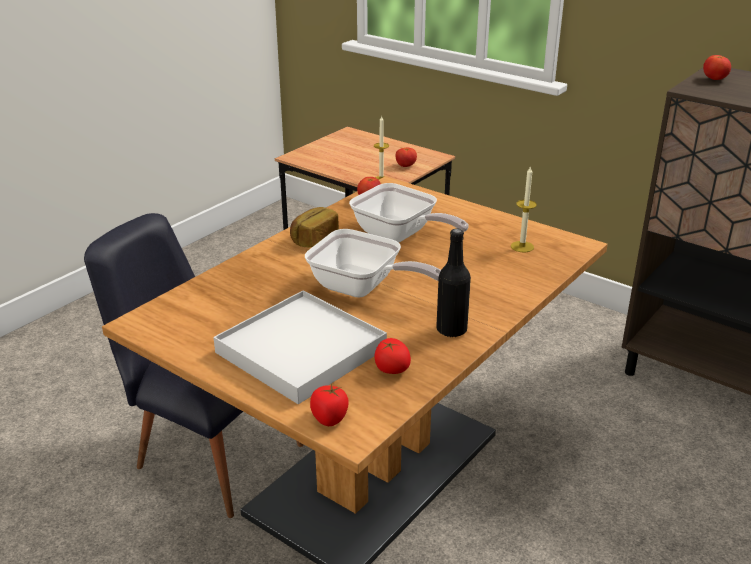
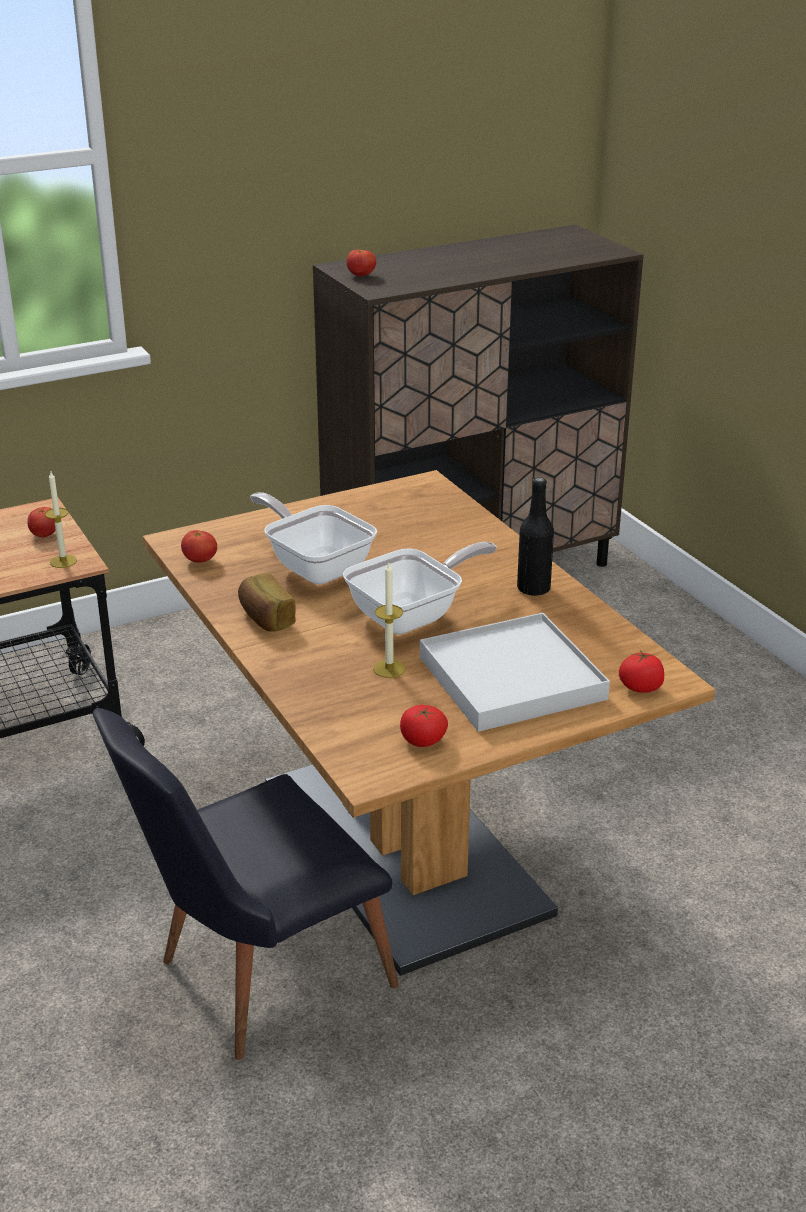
camera: 65 degrees left, 0 degrees up
(391, 369) = (580, 636): tomato -> tomato (423, 741)
(399, 236) = (315, 566): frying pan -> frying pan turned 105 degrees counterclockwise
(522, 246) = (404, 509): candle -> candle (389, 668)

